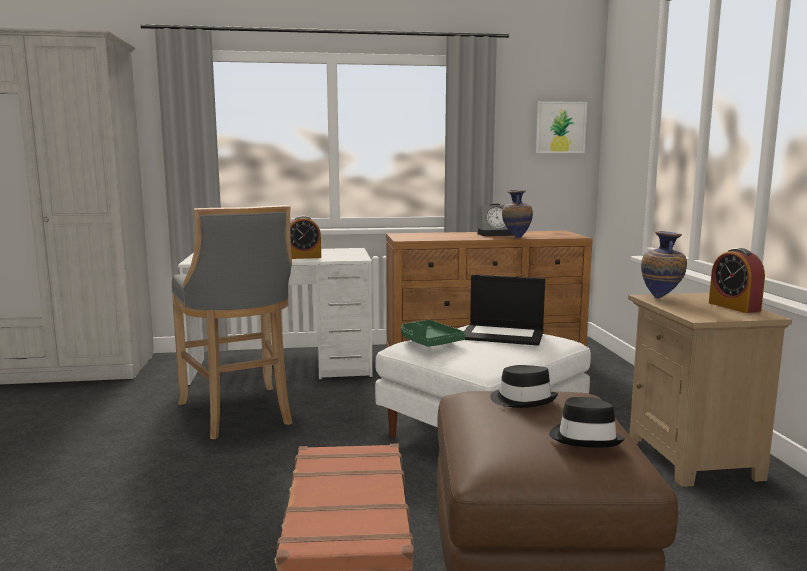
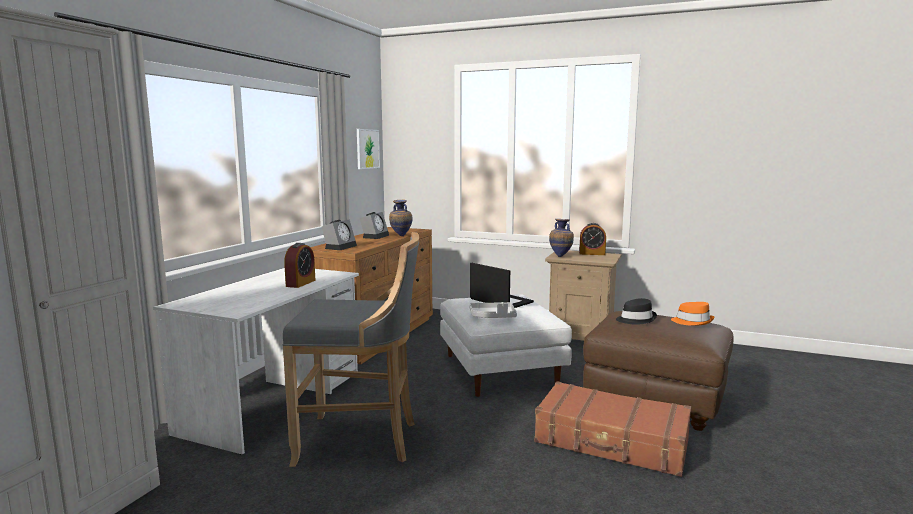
camera: 60 degrees left, 0 degrees up
(416, 236) = (340, 247): none -> alarm clock
(429, 342) = (493, 317): green tray -> grey tray
(503, 335) = (500, 301): laptop -> laptop turned 90 degrees counterclockwise
(585, 438) = (692, 321): black hat -> orange hat

